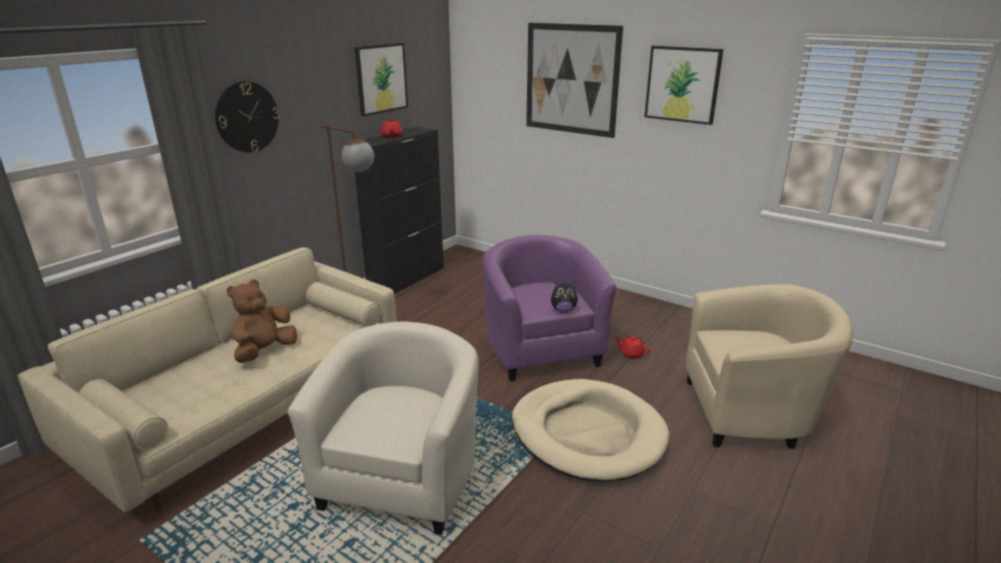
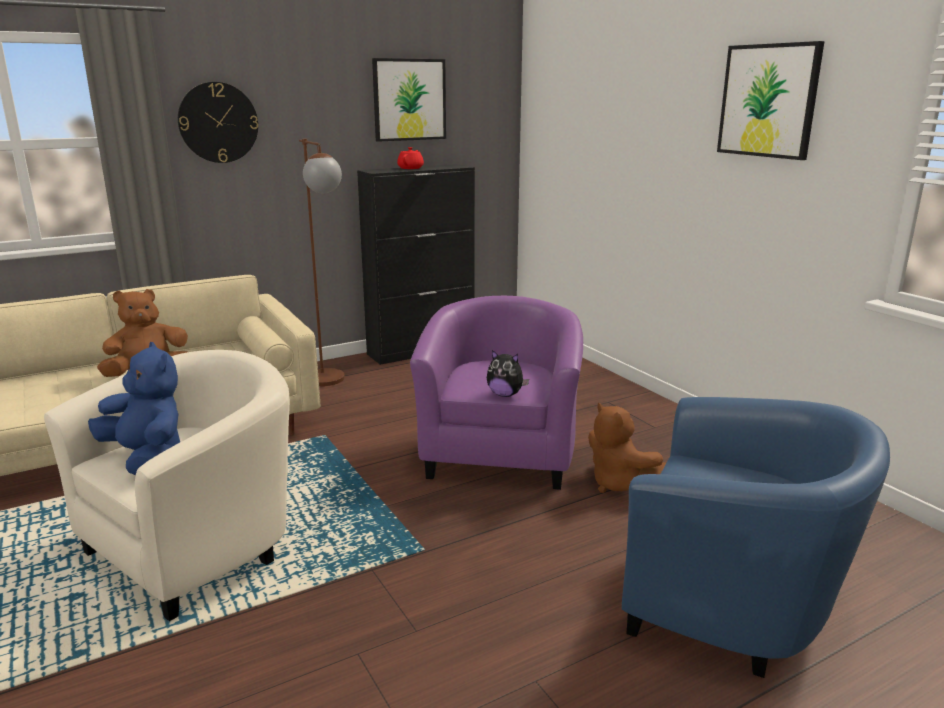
camera: 25 degrees right, 5 degrees down
(377, 422) = (147, 458): none -> blue plush toy
(571, 79) = (638, 103): picture -> none
(587, 434) = (460, 563): beige dog bed -> none
(631, 353) = (619, 484): red teapot -> brown plush toy
(751, 413) = (734, 606): beige armchair -> blue armchair

